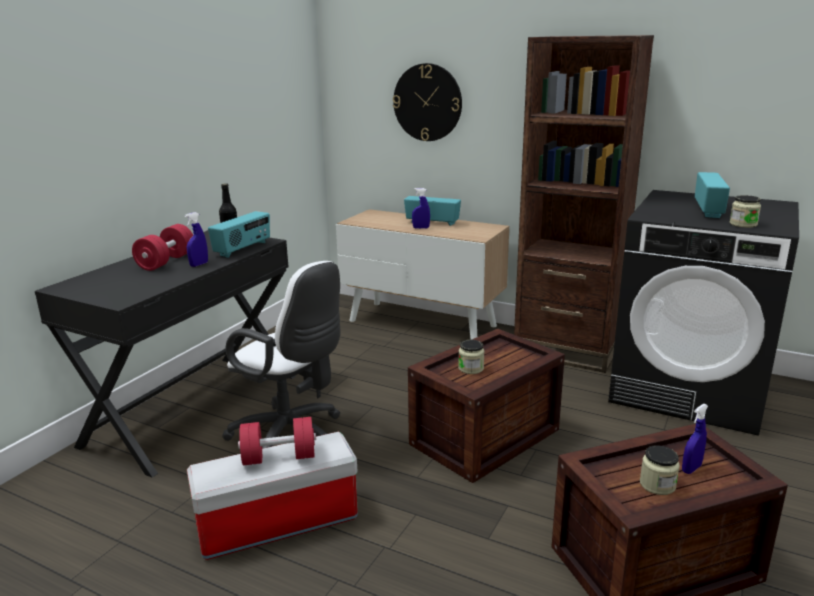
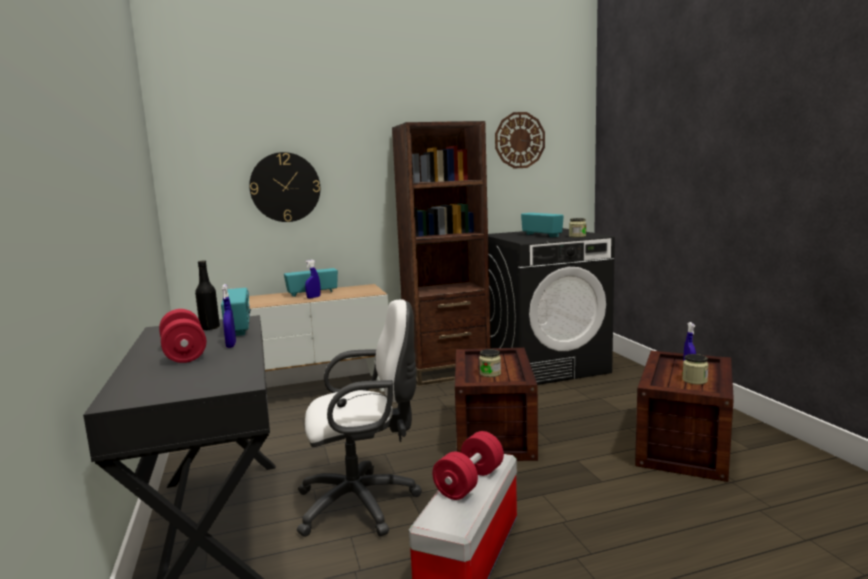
camera: 45 degrees left, 10 degrees down
(744, 58) = (519, 140): none -> wall clock

